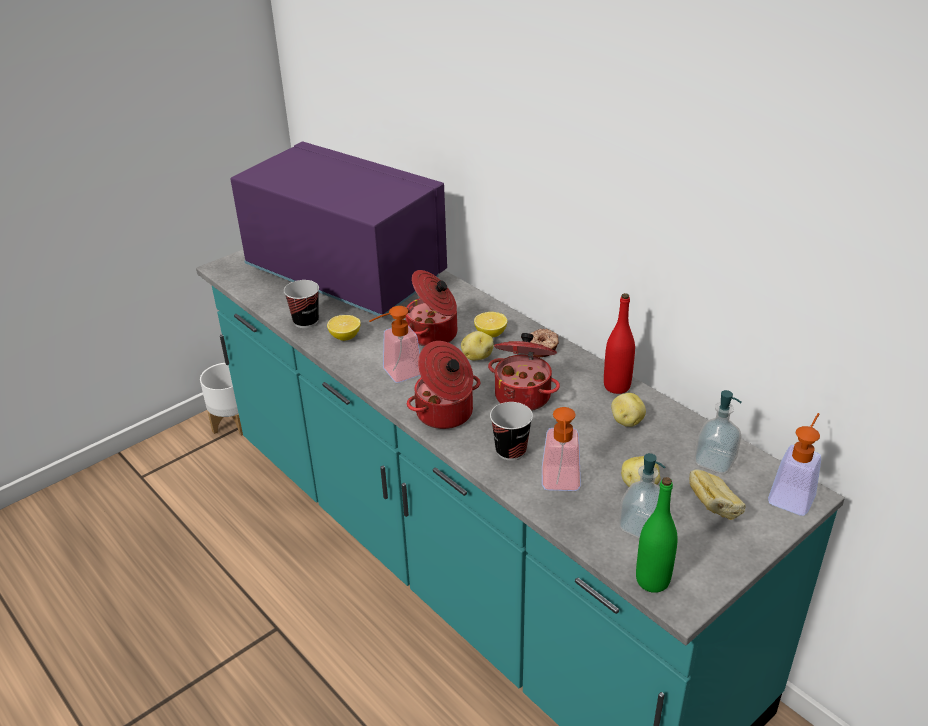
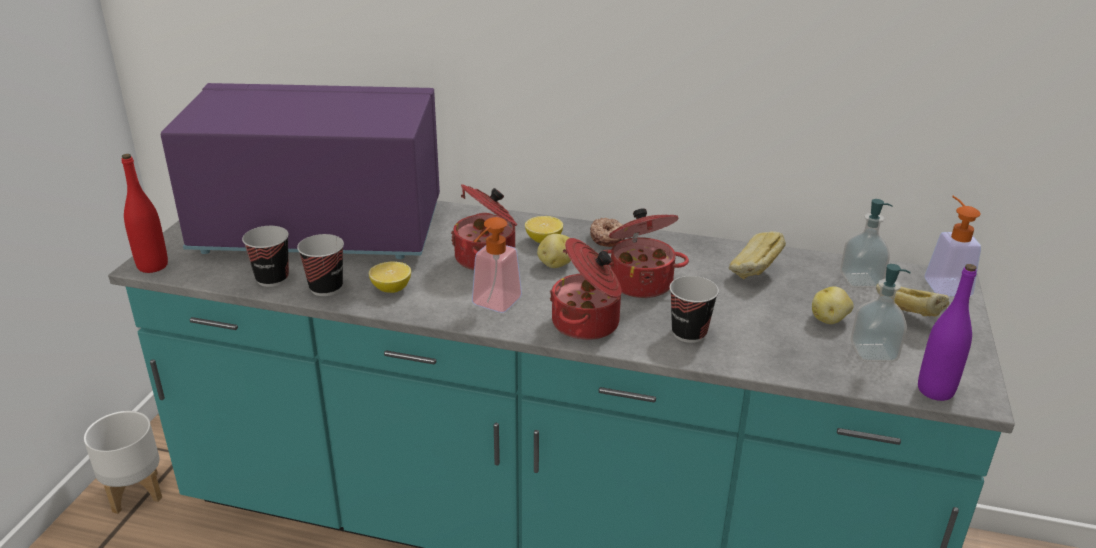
camera: 35 degrees left, 5 degrees down
(281, 303) = (272, 279): none -> cup
(561, 485) = (768, 345): soap dispenser -> none
(617, 386) = (712, 248): red bottle -> red bottle (152, 266)
(626, 421) = (754, 273): potato -> bread
(652, 580) = (935, 390): green bottle -> purple bottle

